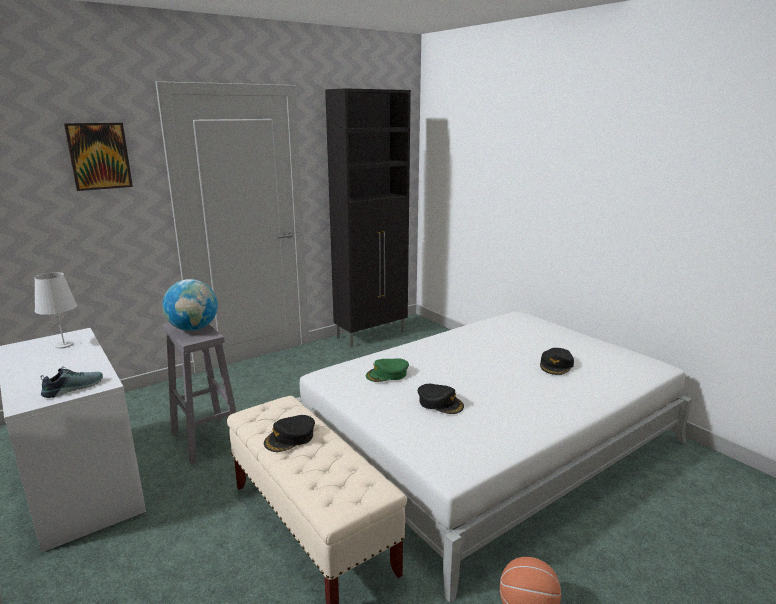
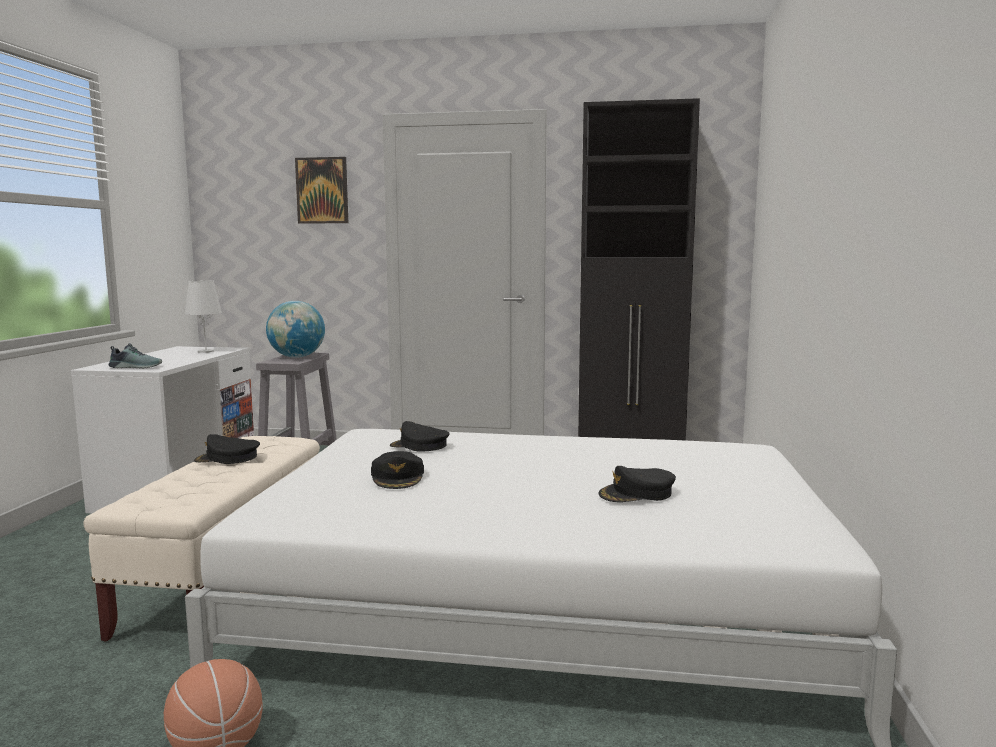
camera: 45 degrees right, 10 degrees down
(387, 374) = (419, 446): green cap -> black cap

